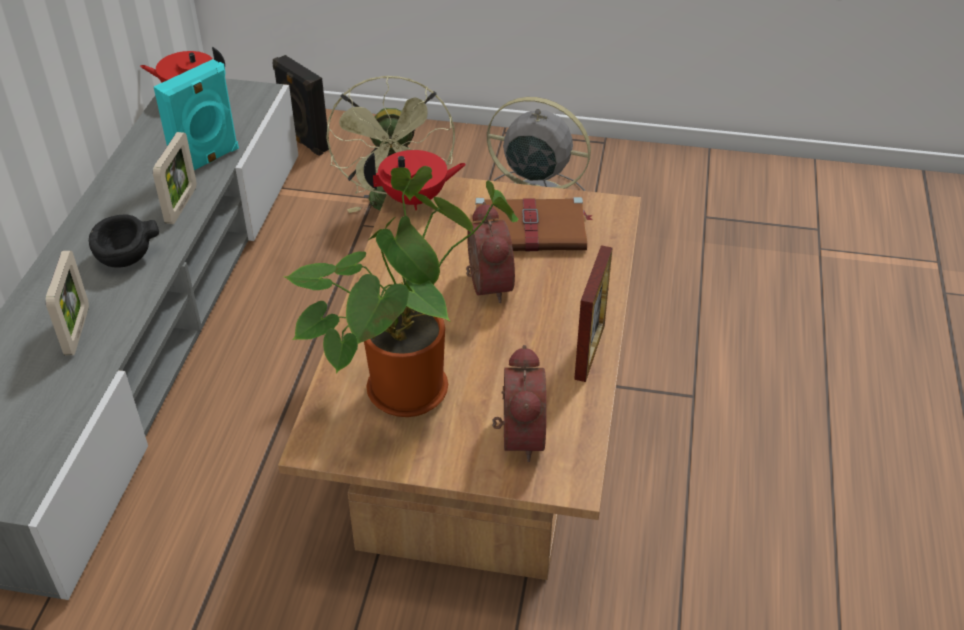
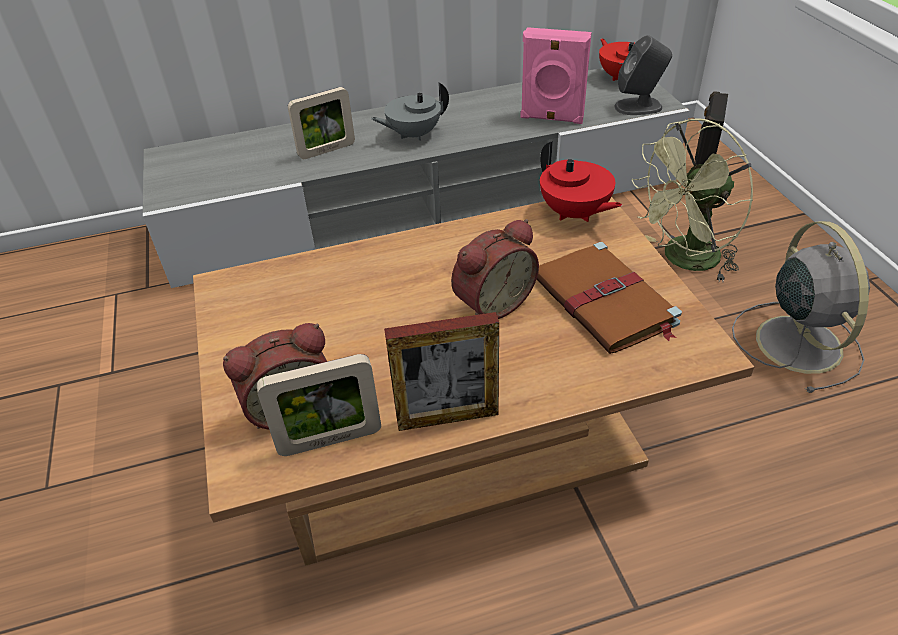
camera: 65 degrees right, 0 degrees up
(125, 258) = (413, 135): black bowl -> grey teapot
(181, 205) = (490, 130): picture frame -> picture frame (330, 440)
(207, 161) = (551, 118): turquoise speaker -> pink speaker
(250, 106) = (639, 106): none -> grey speaker
(409, 384) = (322, 307): potted plant -> none

